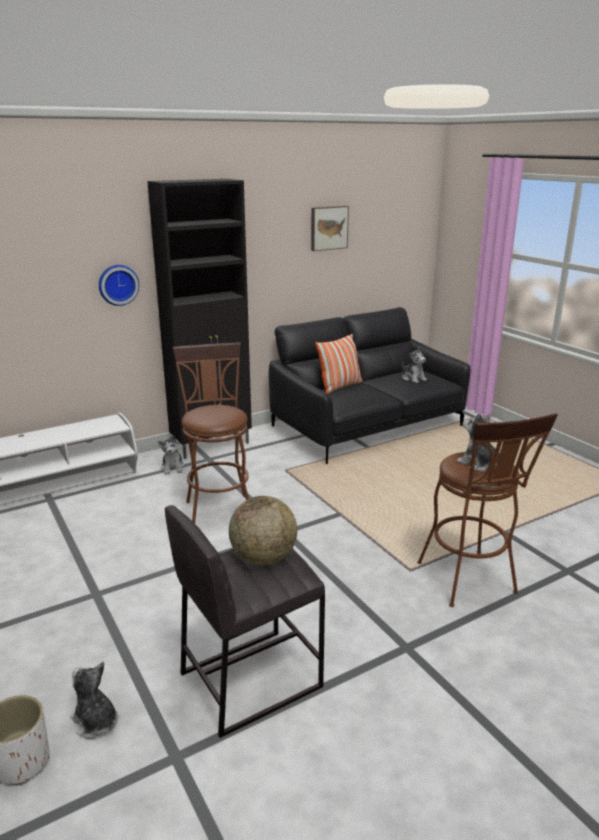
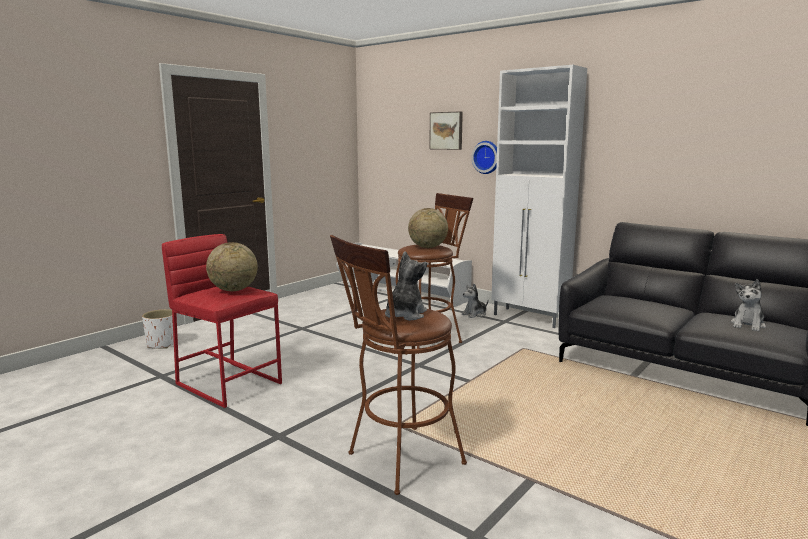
camera: 70 degrees right, 10 degrees down
(95, 722) = (190, 352): plush toy -> none
(212, 445) = (530, 318): black cabinet -> white cabinet
(219, 412) = (427, 247): none -> globe
(249, 679) = (229, 383): grey stool -> red stool
(328, 228) = (715, 121): picture -> picture (446, 130)
(339, 387) = (645, 300): pillow -> none

